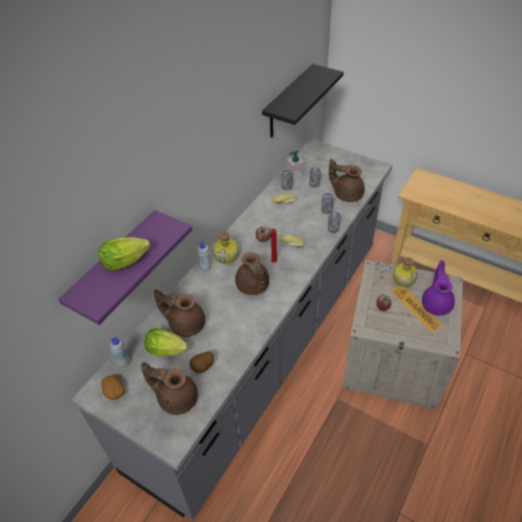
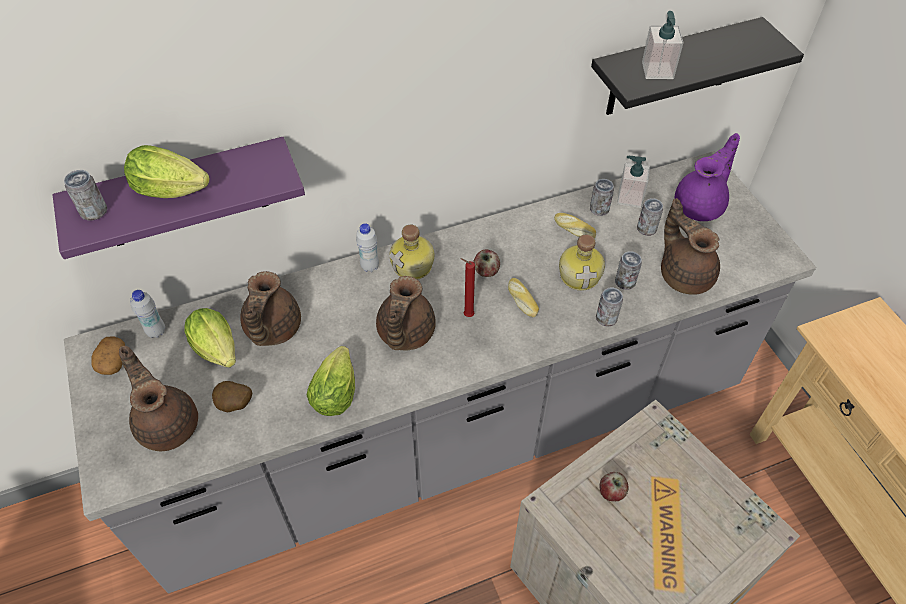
camera: 35 degrees right, 5 degrees up
(94, 293) = (94, 212): none -> can
(186, 324) = (272, 329): brown teapot -> brown teapot turned 135 degrees counterclockwise
(246, 329) = (336, 390): none -> lettuce
(294, 103) = (657, 70): none -> soap dispenser
(403, 279) = (689, 470): bottle -> bottle (580, 275)
(436, 304) = (707, 548): purple teapot -> purple teapot (700, 206)

